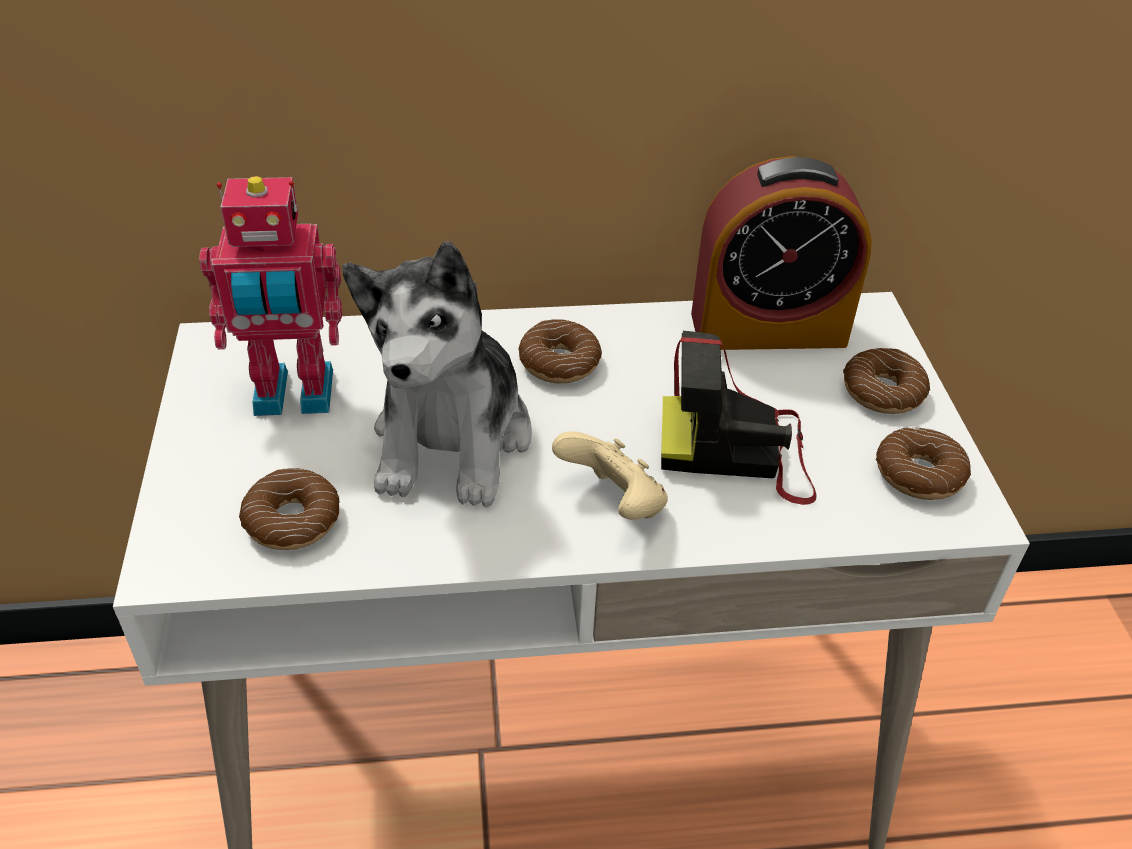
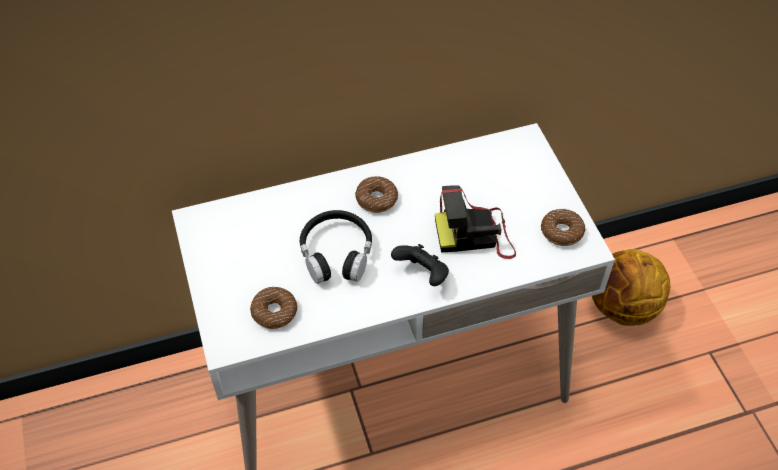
camera: 10 degrees left, 10 degrees up
(293, 397) = (249, 244): toy robot -> none
(453, 439) = (336, 253): plush toy -> black headphones
(613, 503) = (422, 274): beige game controller -> black game controller
(768, 328) = (477, 158): alarm clock -> none
(882, 391) = (539, 187): donut -> none
(1004, 698) = (622, 308): none -> basketball

